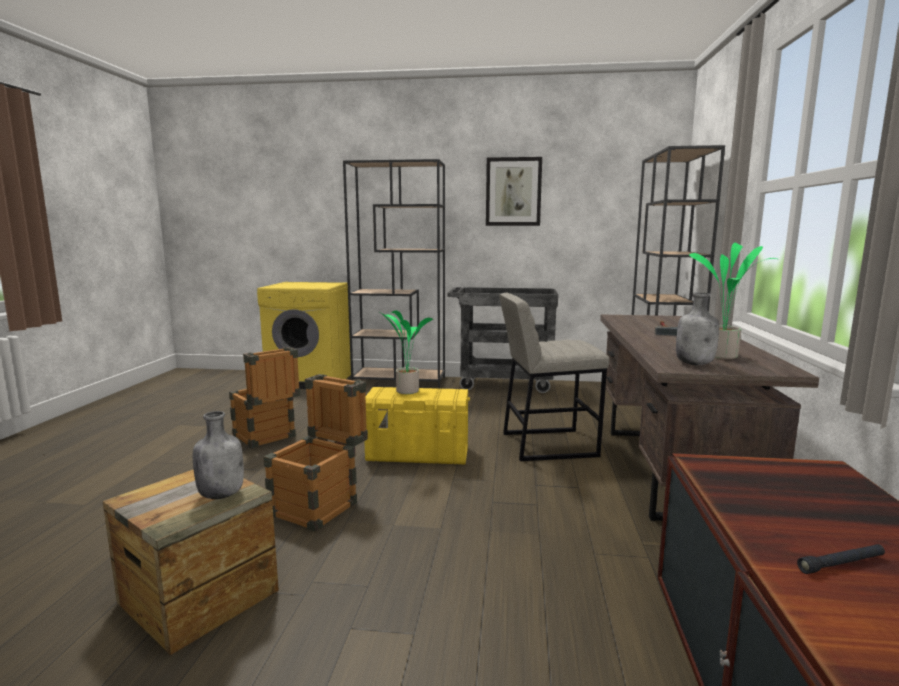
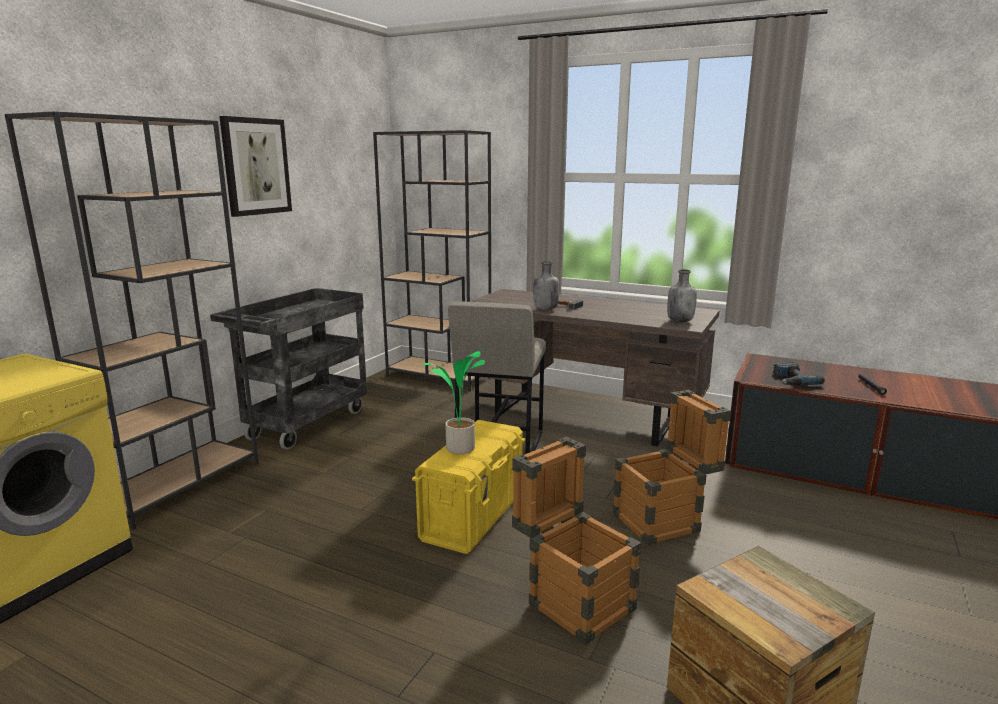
camera: 70 degrees left, 5 degrees up
(222, 494) = (768, 574): grey bottle -> grey bottle (545, 309)
(267, 438) = (305, 639): crate -> crate (665, 521)
(723, 356) = (658, 312): potted plant -> none
(744, 490) = (791, 380): none -> power drill

